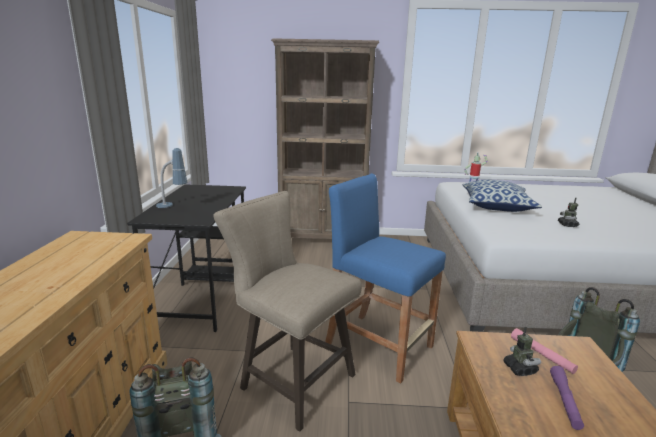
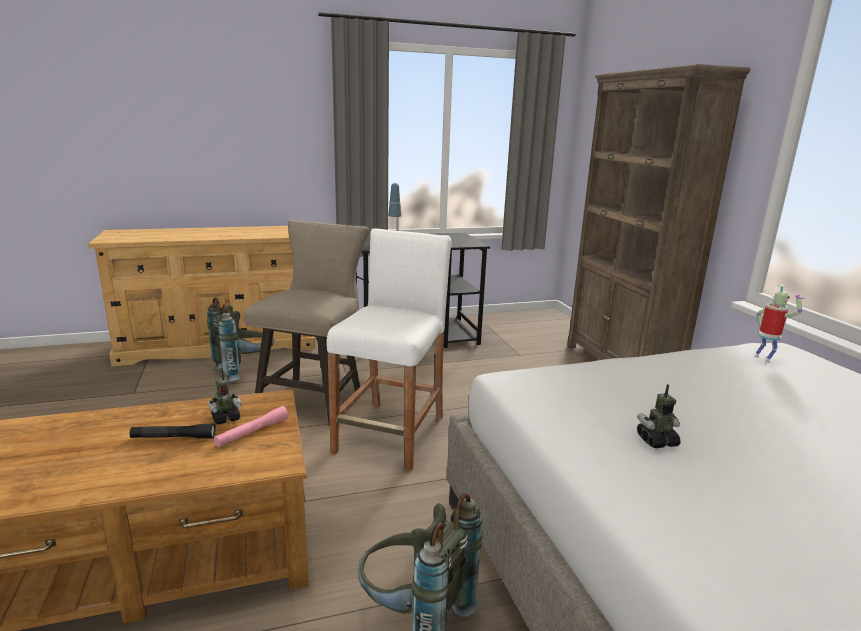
camera: 70 degrees right, 0 degrees up
(378, 345) = (391, 434): blue stool -> white stool
(496, 206) = (678, 379): pillow -> none
(565, 401) = (174, 438): purple flashlight -> black flashlight

